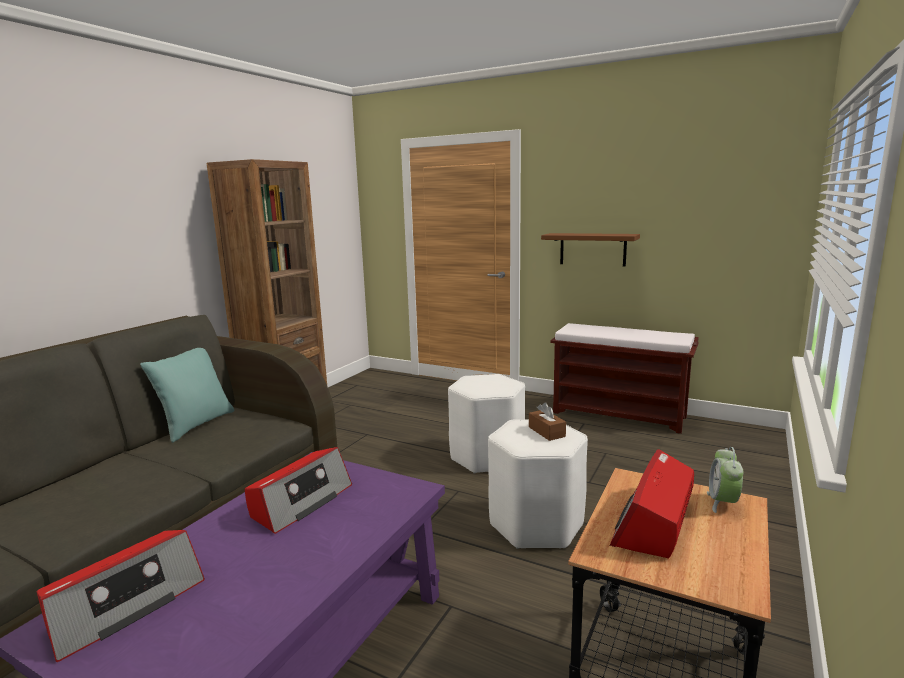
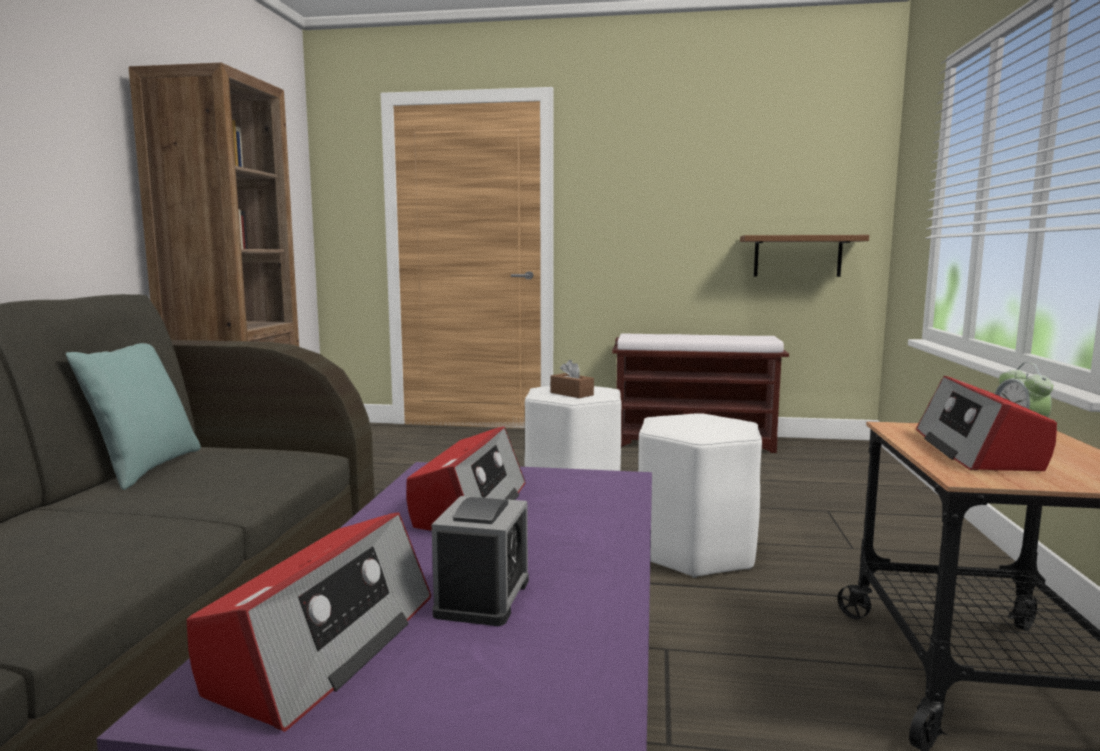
camera: 20 degrees left, 5 degrees down
(230, 586) = (483, 597): none -> alarm clock
(546, 432) = (708, 422): brown tissue box -> brown tissue box (571, 394)
(592, 249) = (649, 239): brown shelf -> brown shelf (797, 256)

